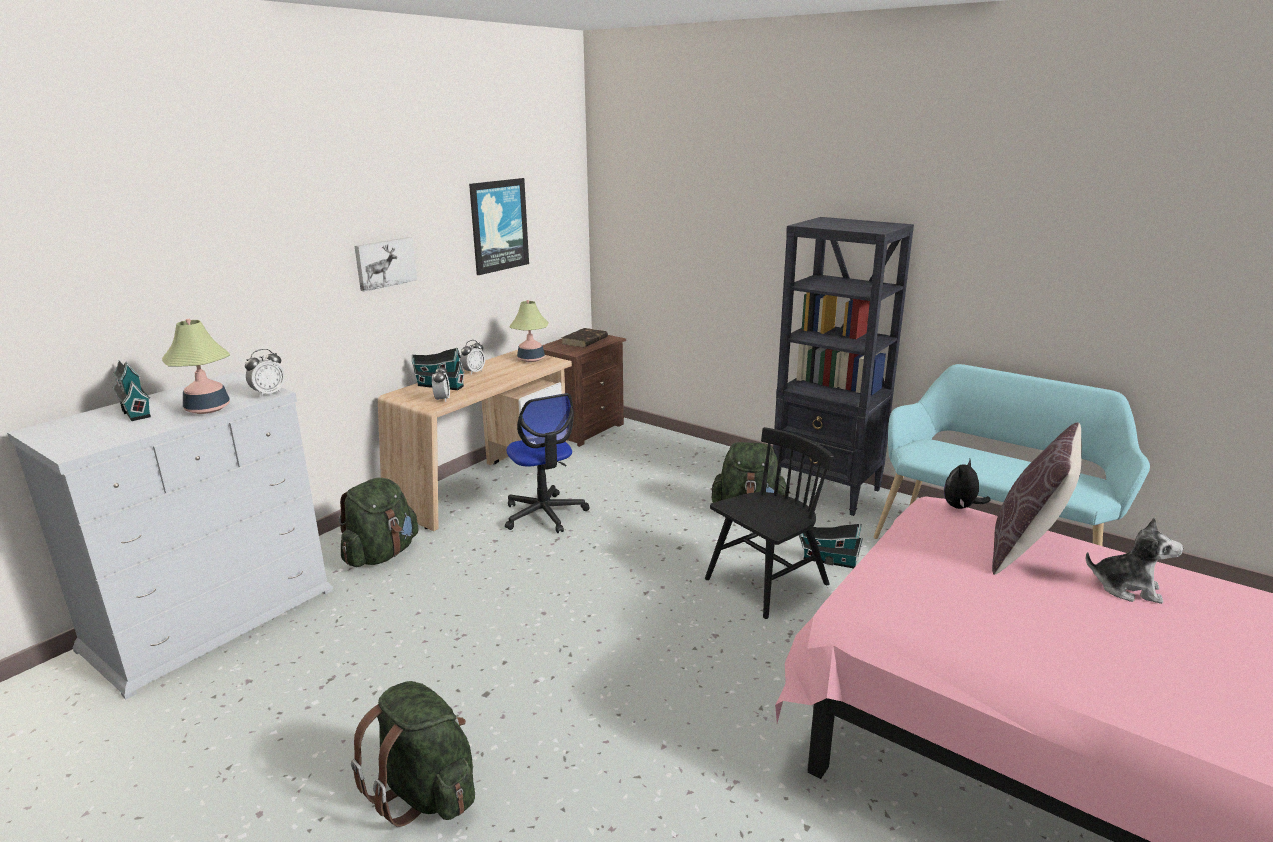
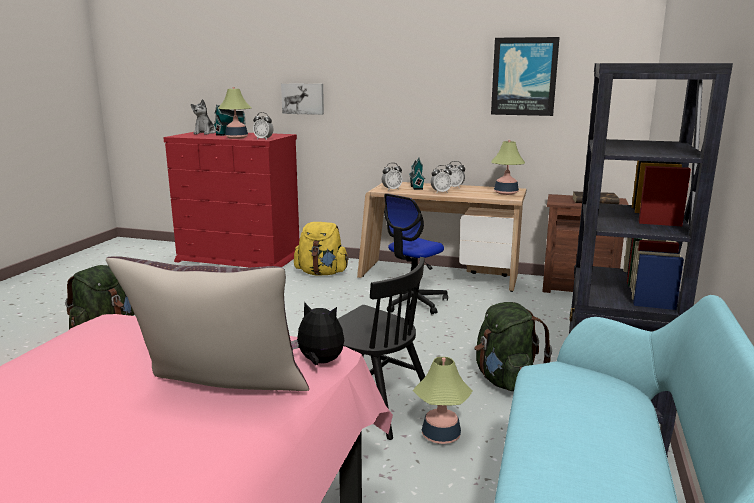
camera: 70 degrees right, 5 degrees down
(212, 618) = (240, 258): white dresser -> red dresser
(381, 555) = (322, 273): green backpack -> yellow backpack
(384, 263) = (407, 89): picture -> picture (303, 98)
(491, 382) = (440, 192): none -> alarm clock
(827, 560) = (441, 435): toy house -> table lamp
(1127, 588) = (118, 458): plush toy -> plush toy (204, 133)

